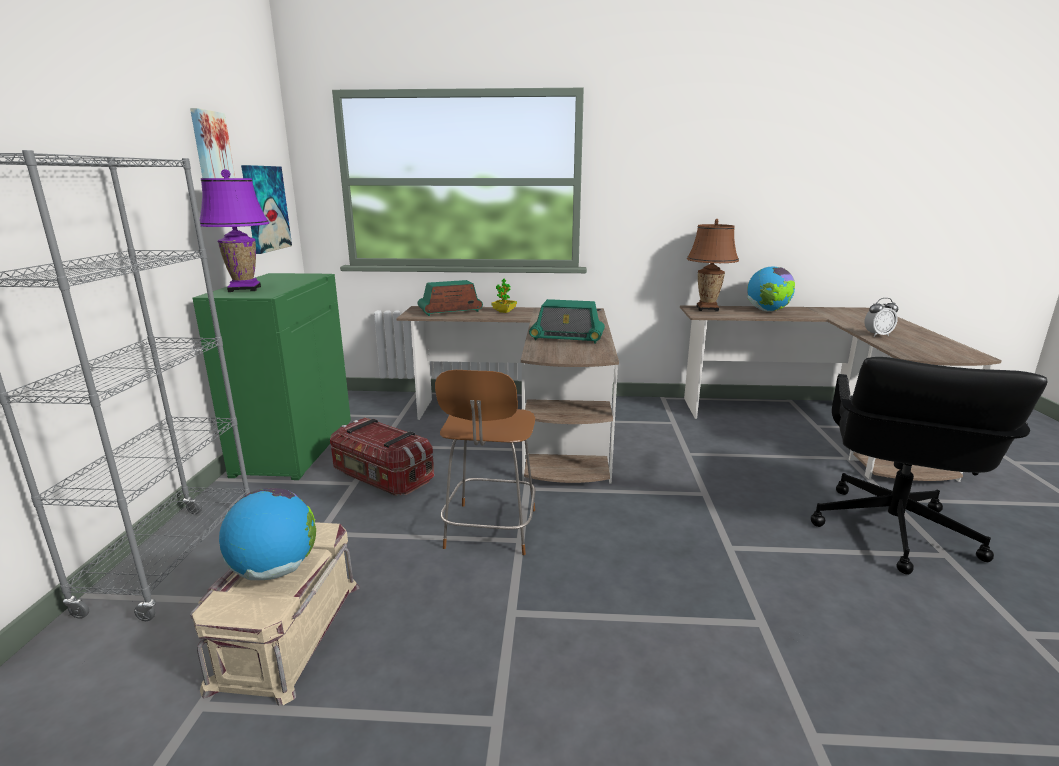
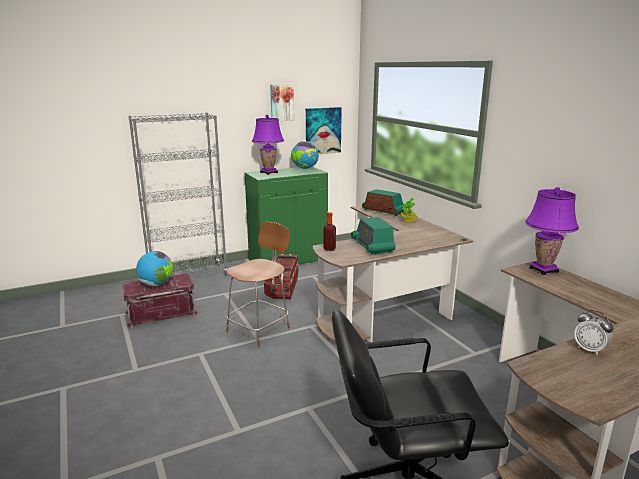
camera: 60 degrees right, 0 degrees up
(286, 632) = (161, 312): beige storage box -> red storage box
(490, 530) = (260, 329): brown chair -> brown chair turned 150 degrees clockwise
(549, 355) = (329, 249): none -> bottle
(707, 309) = (543, 270): brown table lamp -> purple table lamp
(767, 311) = (593, 293): globe -> globe (304, 168)

